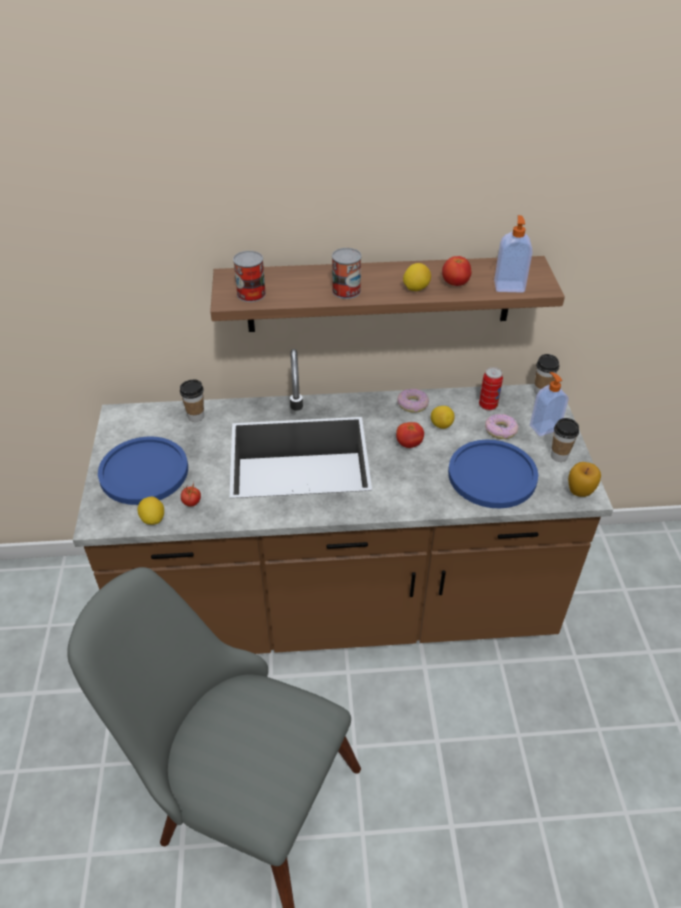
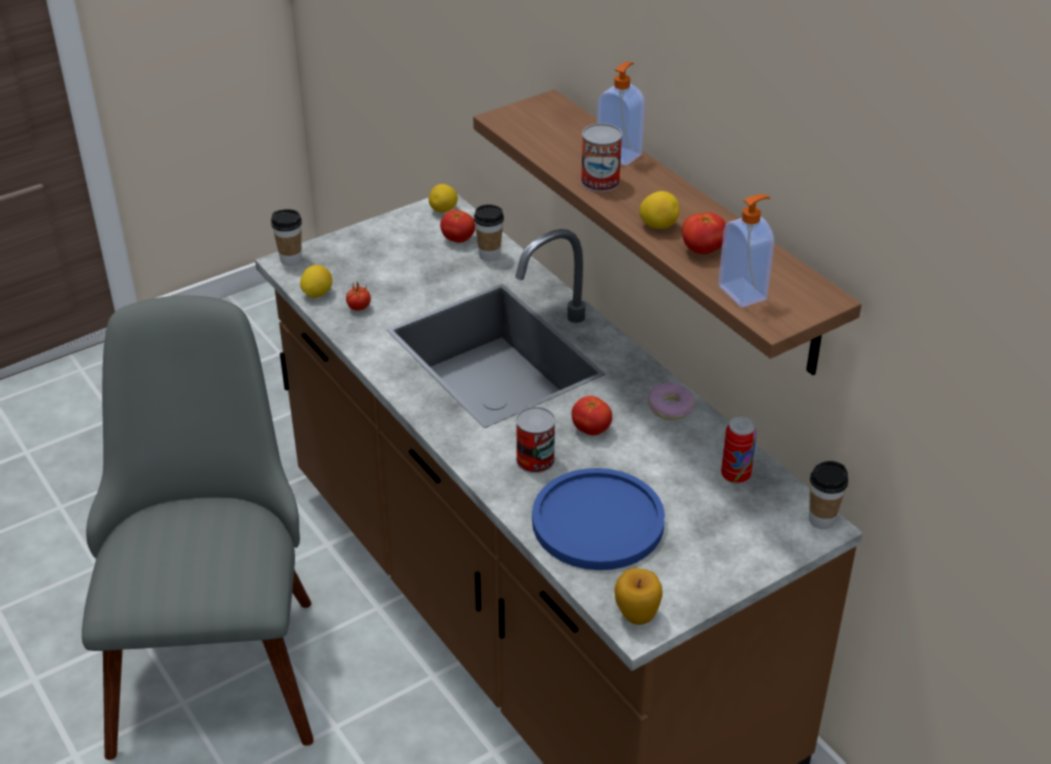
camera: 60 degrees right, 5 degrees down
(144, 472) = (377, 259): blue plate -> none
(163, 424) = (458, 239): none -> tomato
(251, 294) = (528, 126): can -> can (535, 460)
(441, 425) = (653, 446): lemon -> lemon (443, 210)
(500, 430) = (695, 503): donut -> none
(544, 427) = (742, 544): soap dispenser -> soap dispenser (619, 154)
(559, 456) = (694, 576): cup -> cup (291, 260)

